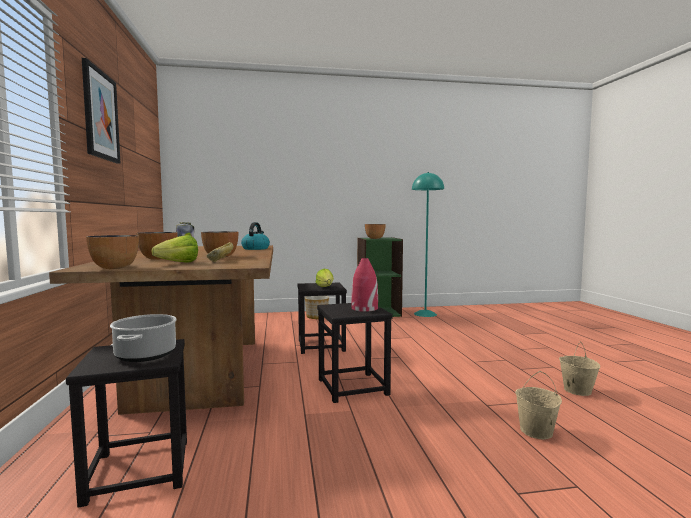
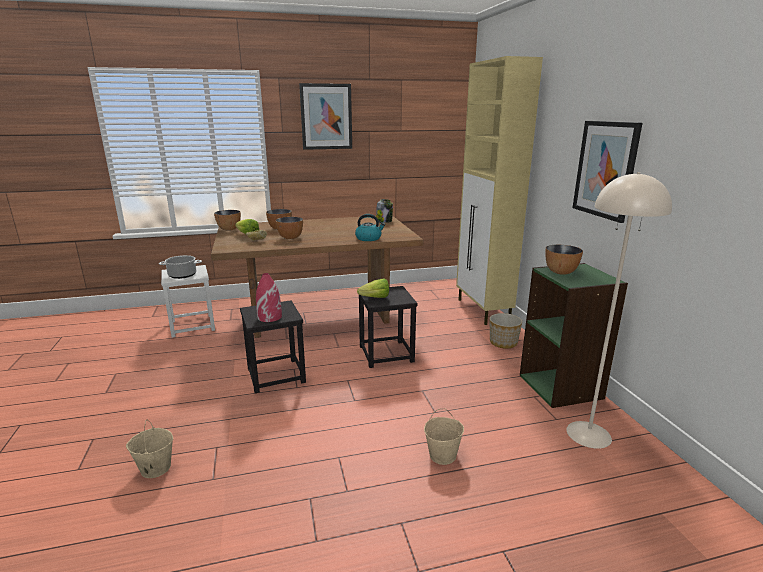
camera: 85 degrees right, 15 degrees up
(138, 471) = (192, 325): black stool -> white stool
(255, 316) = (483, 310): none -> beige cabinet
(359, 181) = (605, 169): none -> picture
(425, 314) = (588, 434): turquoise floor lamp -> beige floor lamp
(577, 390) = (228, 536): beige bucket -> beige bucket (443, 455)

